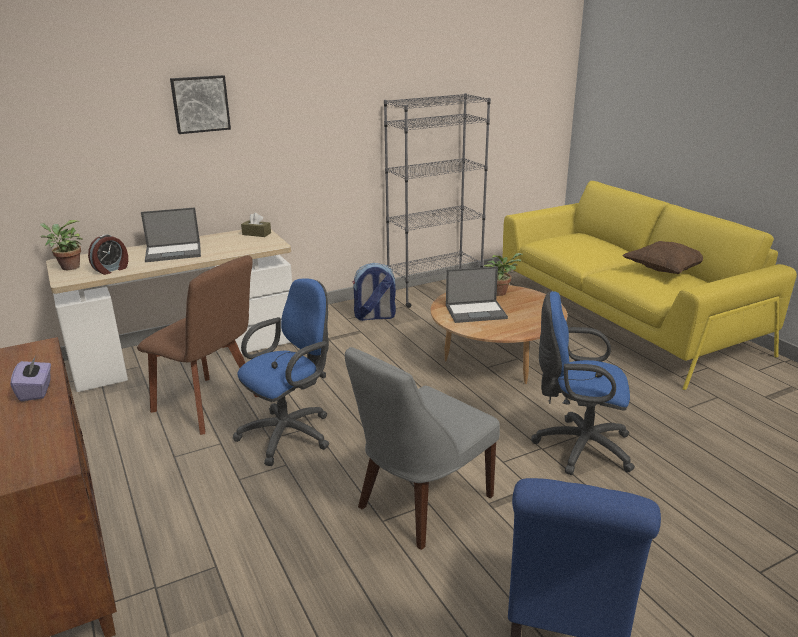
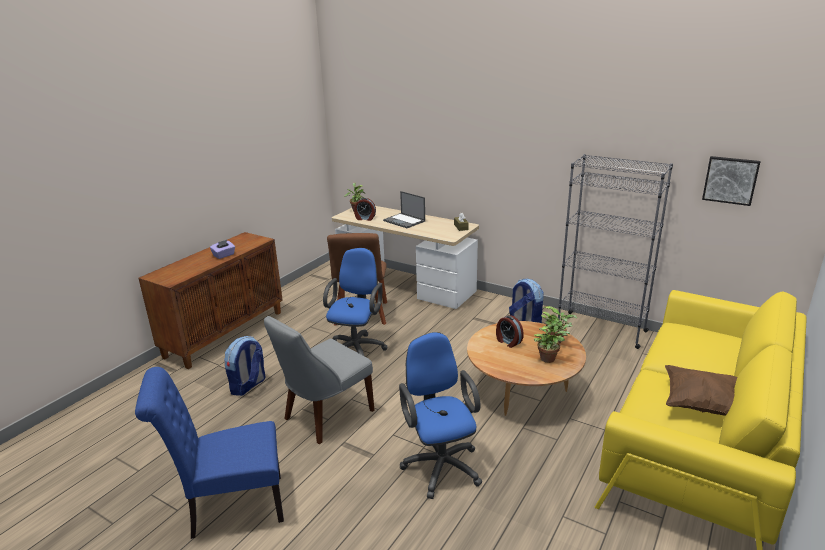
camera: 60 degrees right, 0 degrees up
(200, 104) = (449, 132): picture -> picture (730, 180)
(265, 564) = (248, 386): none -> backpack
(291, 433) = (357, 349): blue office chair -> blue office chair turned 90 degrees counterclockwise
(420, 504) = (325, 416): grey chair -> grey chair turned 60 degrees counterclockwise
(476, 312) = (508, 342): laptop -> alarm clock
(526, 304) = (549, 358): none -> potted plant

